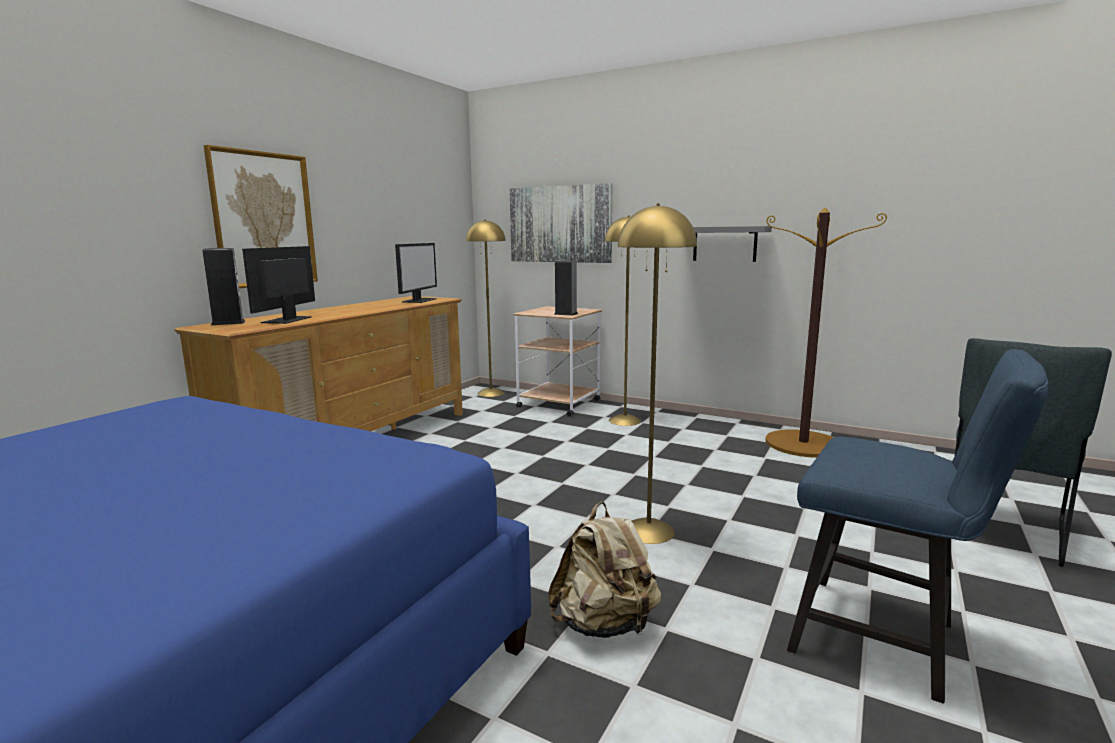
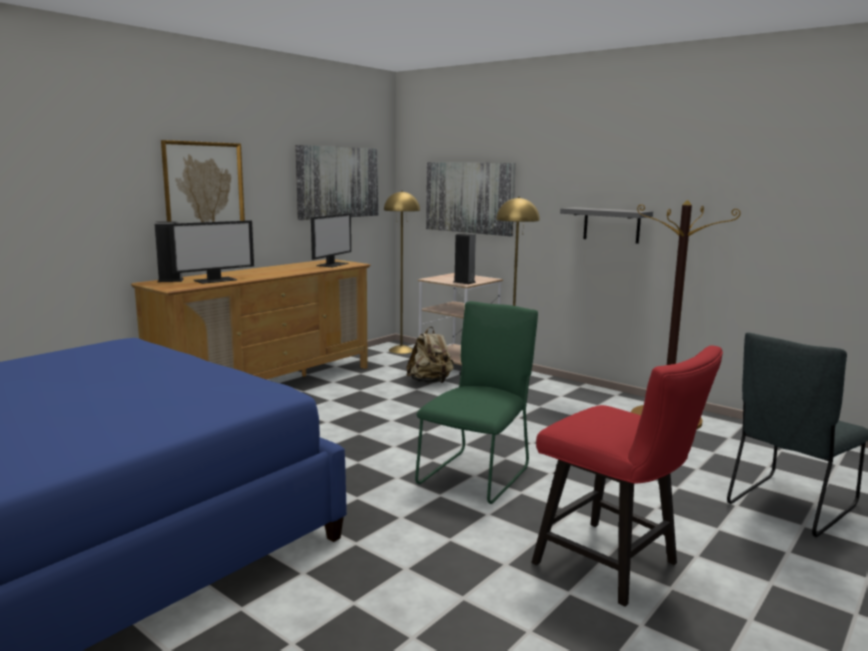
camera: 10 degrees right, 0 degrees up
(287, 320) = (215, 280): monitor -> monitor turned 150 degrees counterclockwise
(415, 210) = (338, 182): none -> picture
(604, 625) = (405, 531): beige backpack -> beige backpack (430, 382)
(648, 530) = (477, 474): yellow floor lamp -> green chair
(887, 641) = (615, 566): blue chair -> red chair

